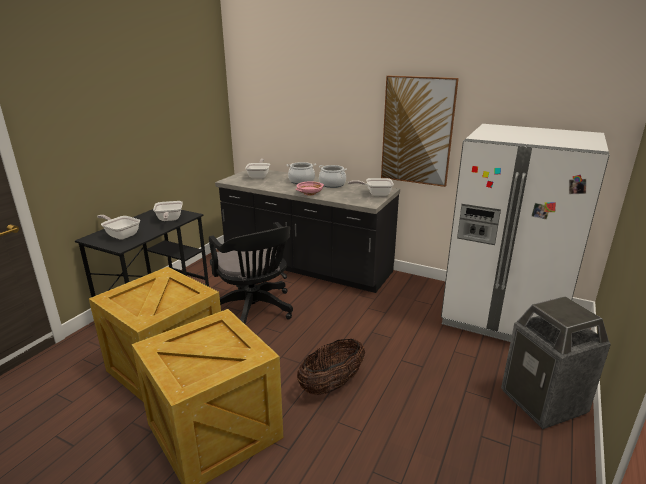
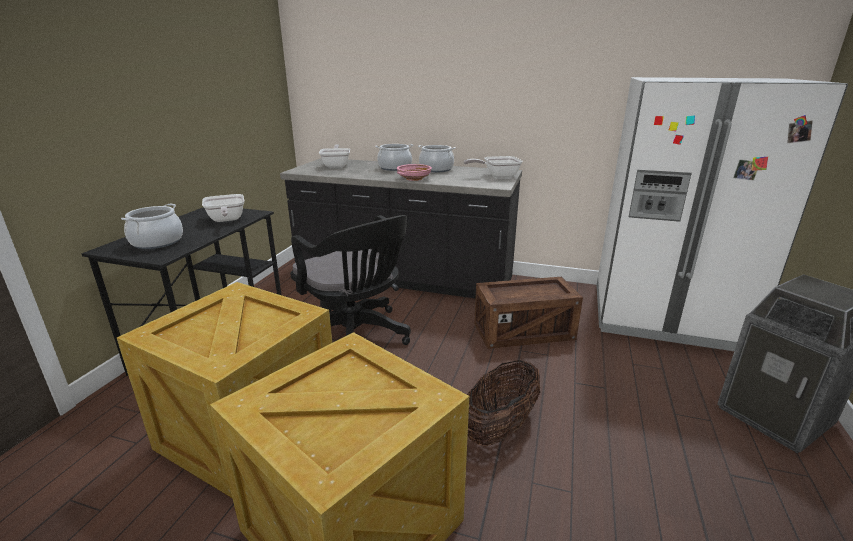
camera: 10 degrees left, 0 degrees up
(121, 235) = (157, 242): frying pan -> cooking pot
(380, 318) = (523, 332): none -> crate
(417, 131) = (545, 93): picture -> none

